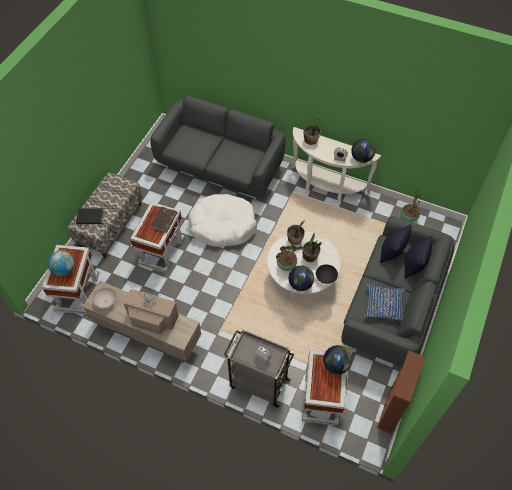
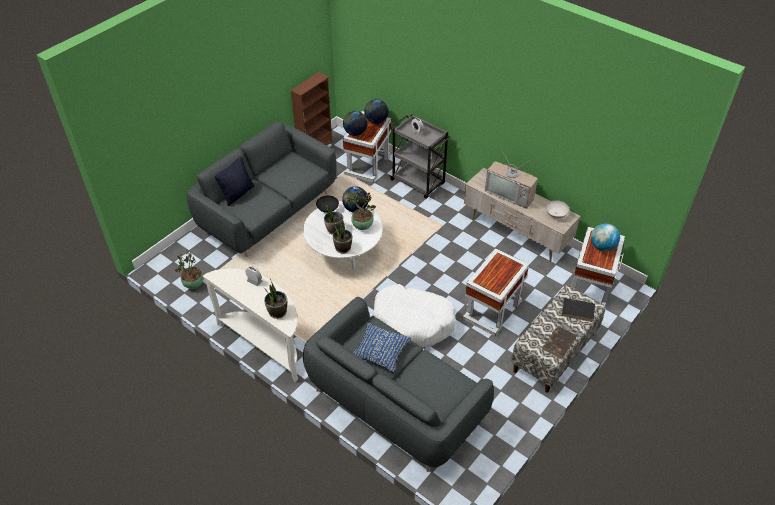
camera: 165 degrees left, 10 degrees down
(164, 220) = (487, 274): brown book -> brown book (559, 343)
(361, 158) = (228, 276): globe -> globe (376, 121)
(384, 305) = (287, 171): blue pillow -> blue pillow (380, 351)
(391, 252) = (251, 209): black pillow -> none

